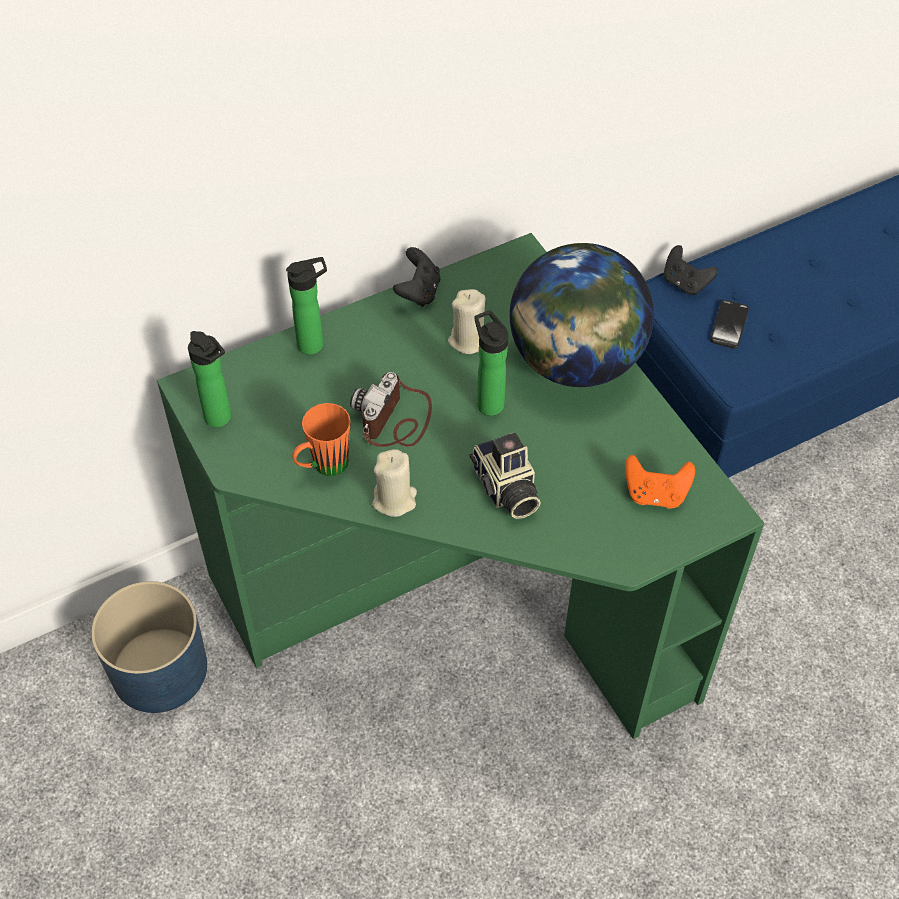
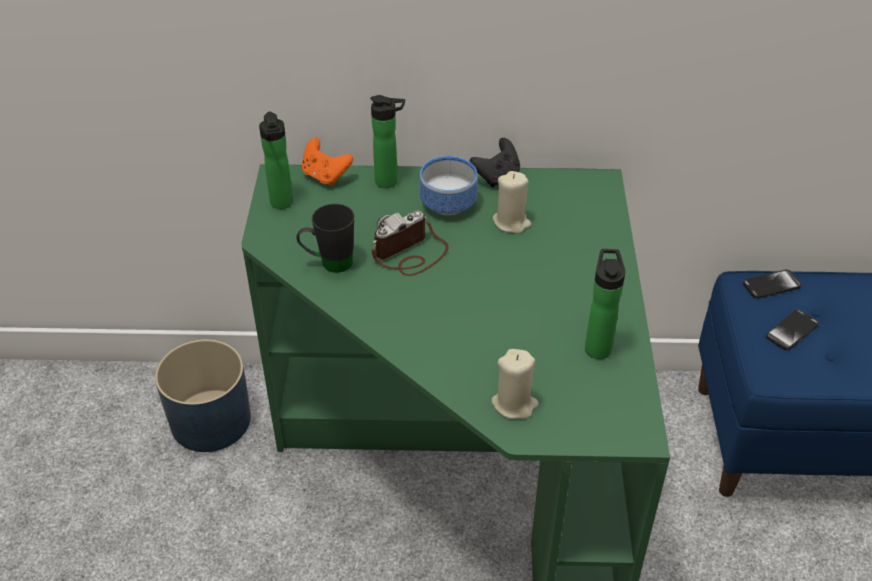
camera: 30 degrees right, 10 degrees down
(323, 467) = (328, 263): orange mug -> black mug
(390, 347) = (445, 204): none -> bowl
(394, 500) = (364, 307): beige candle -> beige candle (514, 404)
(488, 402) = (493, 270): bottle -> bottle (597, 346)
(505, 489) = (457, 336): camera -> none
(575, 361) = (588, 269): globe -> none
(655, 494) = (584, 392): orange game controller -> orange game controller (325, 176)
(685, 283) = (771, 285): black game controller -> phone

